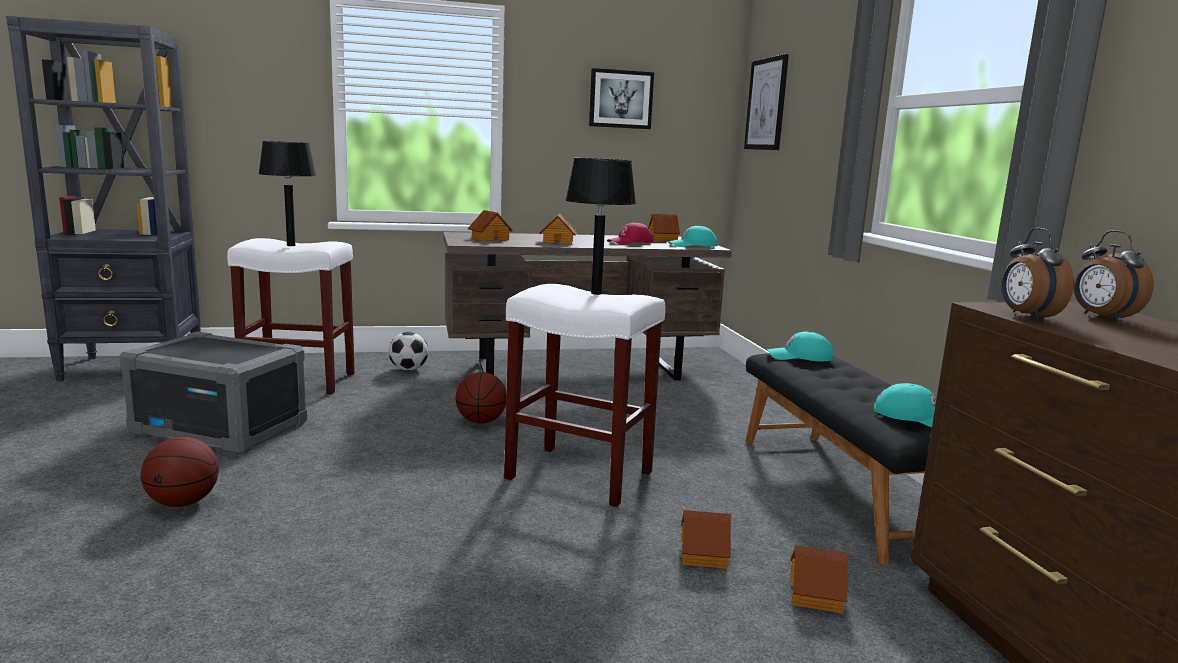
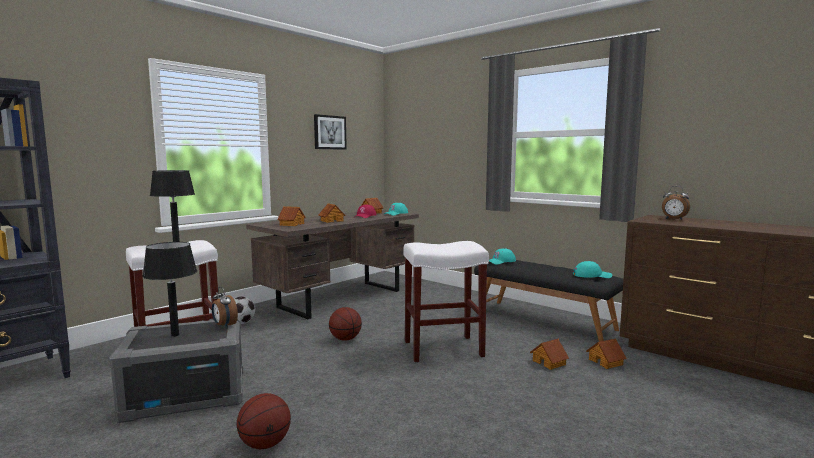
camera: 35 degrees left, 5 degrees down
(597, 293) = (444, 243): black table lamp -> black table lamp (175, 335)
(766, 104) = (409, 134): picture -> none
(1027, 316) = (662, 222): alarm clock -> alarm clock (224, 325)

